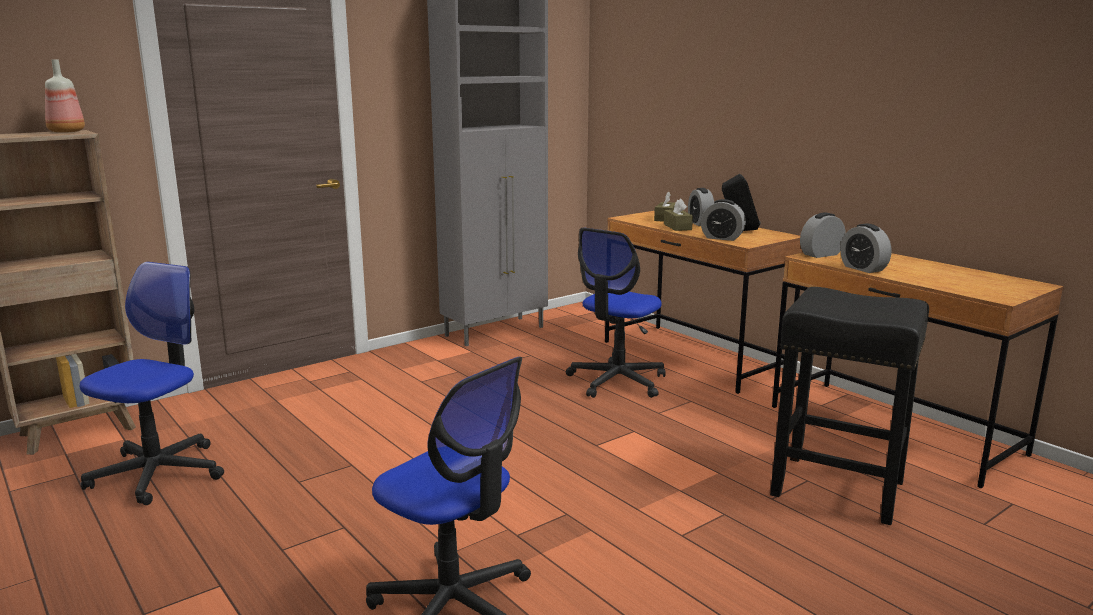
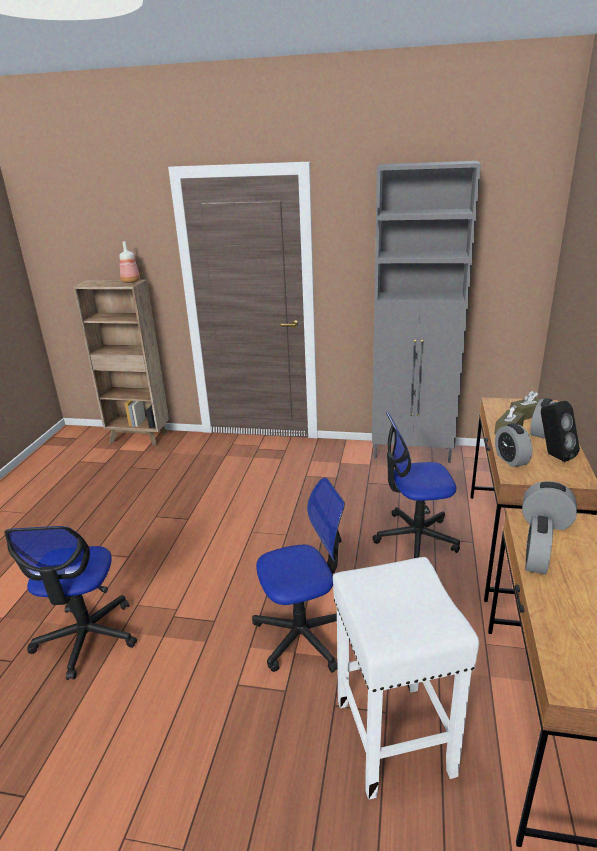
camera: 50 degrees right, 10 degrees up
(158, 473) = (125, 479): office chair -> office chair (303, 635)
(834, 488) = (392, 735): black stool -> white stool

